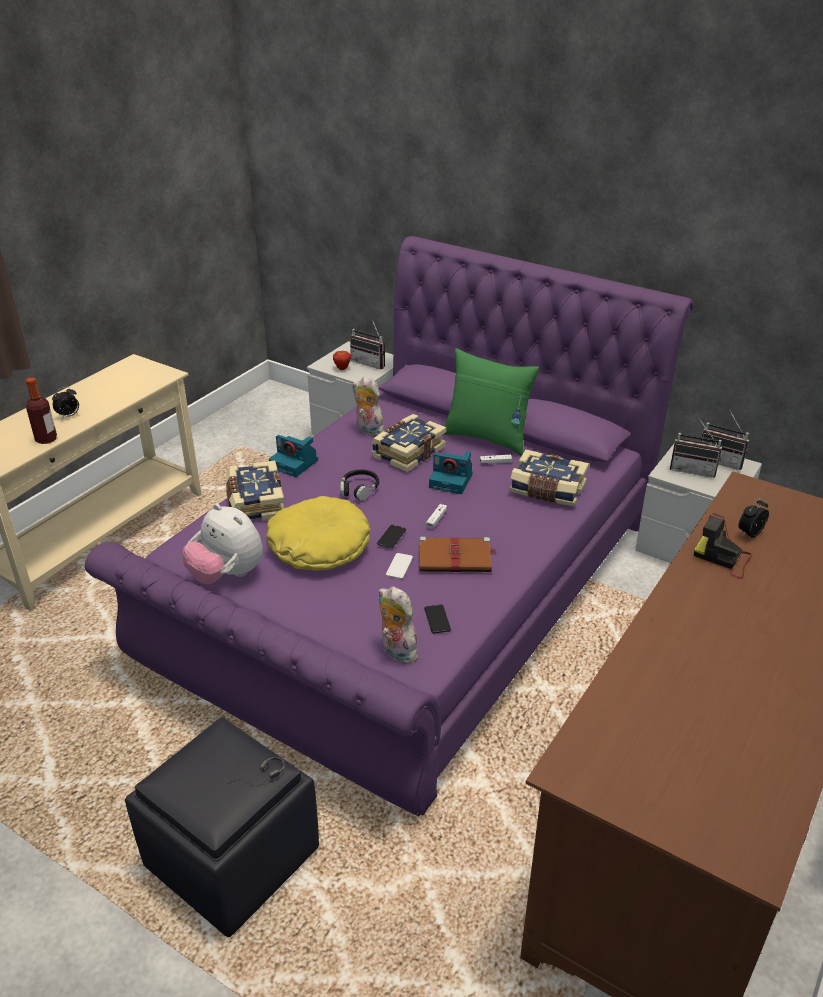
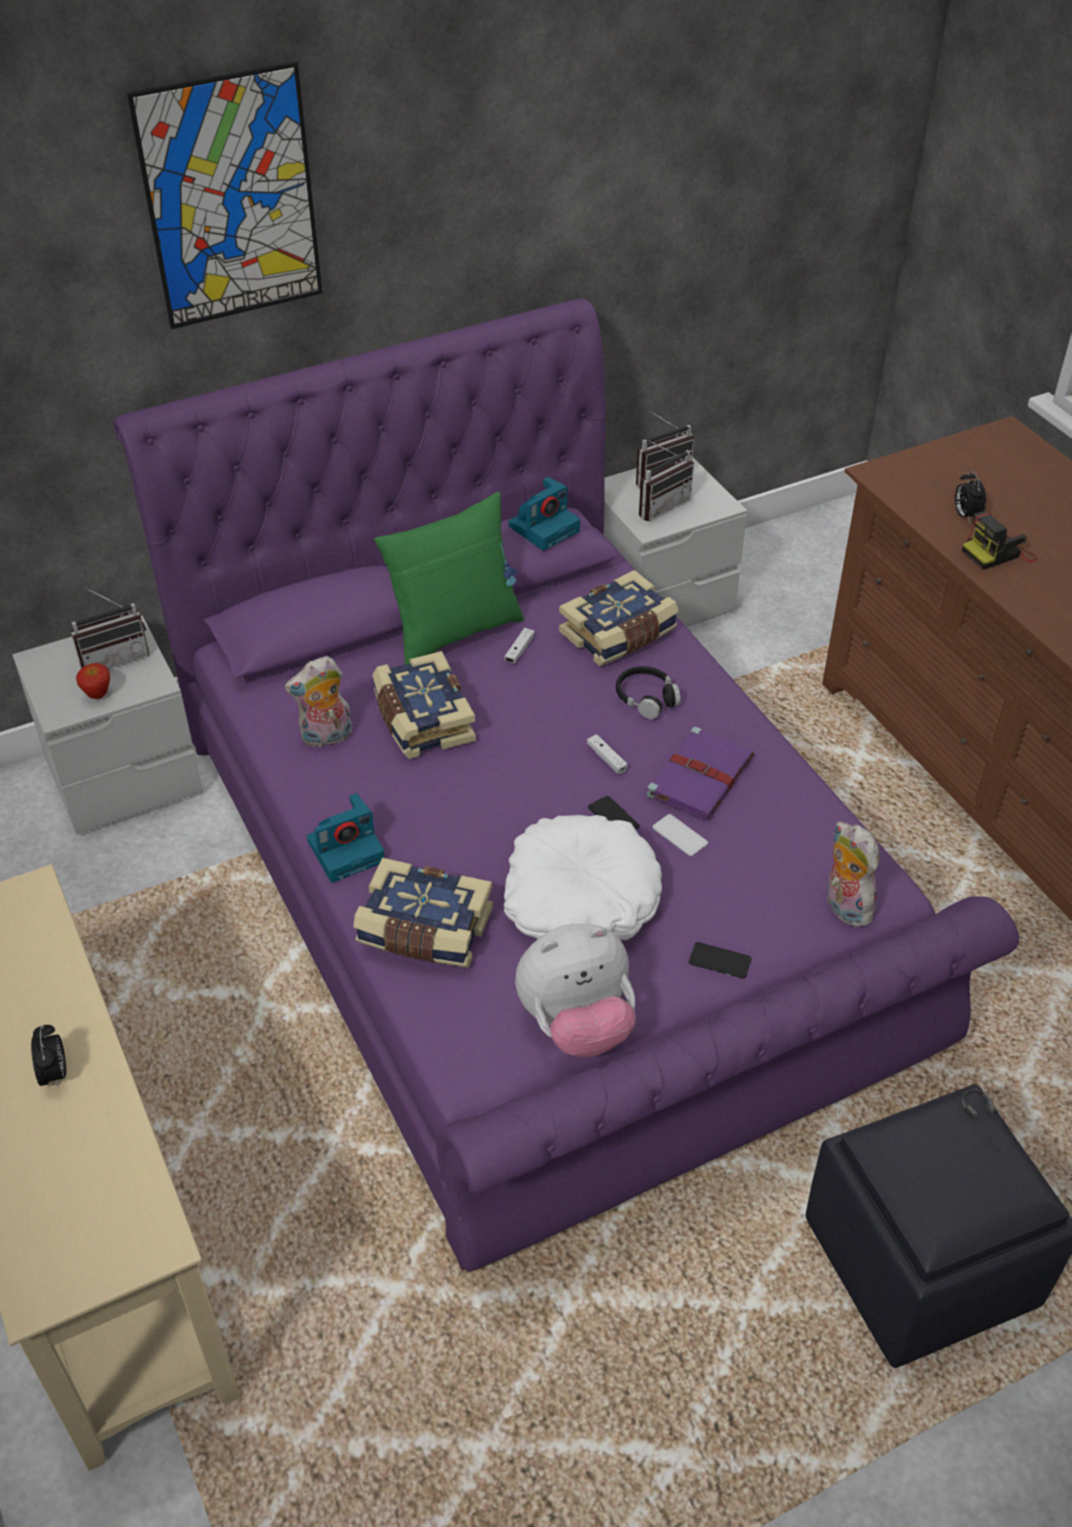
camera: 60 degrees left, 10 degrees up
(46, 439) = (114, 1128): bottle -> none
(320, 547) = (583, 899): yellow pillow -> white pillow
(359, 489) = (477, 805): black headphones -> black headphones (646, 698)
(396, 651) = (843, 906): plush toy -> plush toy turned 75 degrees clockwise
(437, 619) = (808, 844): phone -> phone (719, 961)
(452, 481) = (528, 707): camera -> camera (544, 527)
(456, 558) = (701, 775): brown book -> purple book
(496, 141) = (230, 199): none -> picture

